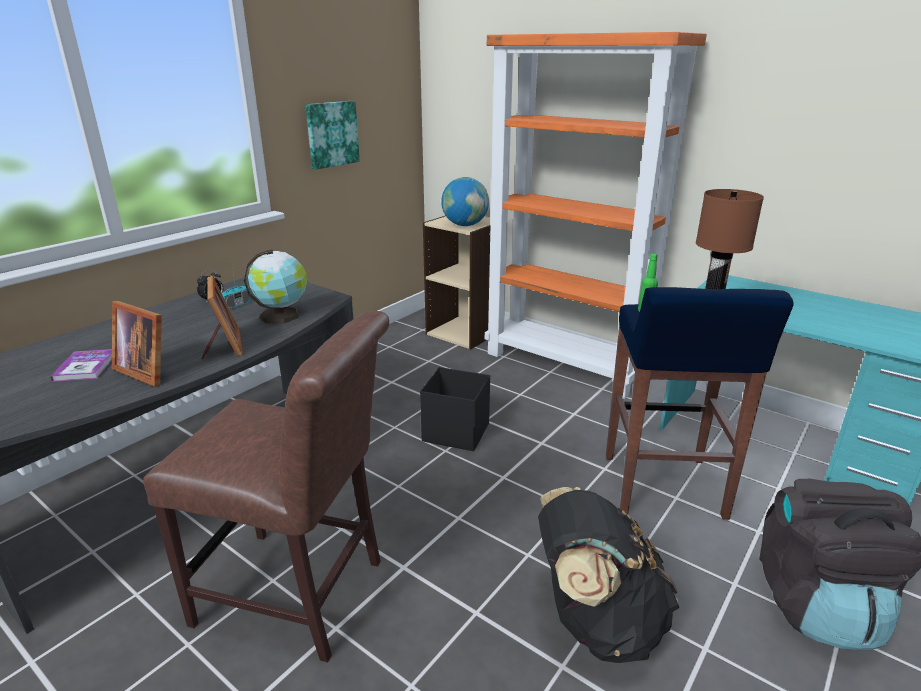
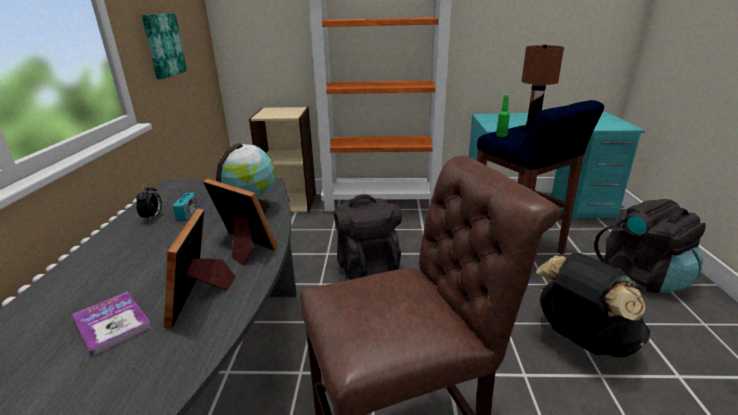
camera: 35 degrees left, 0 degrees up
(147, 370) = (202, 296): picture frame -> picture frame turned 90 degrees clockwise
(455, 432) = (367, 269): black storage box -> black backpack
(465, 225) = (286, 114): globe -> none

